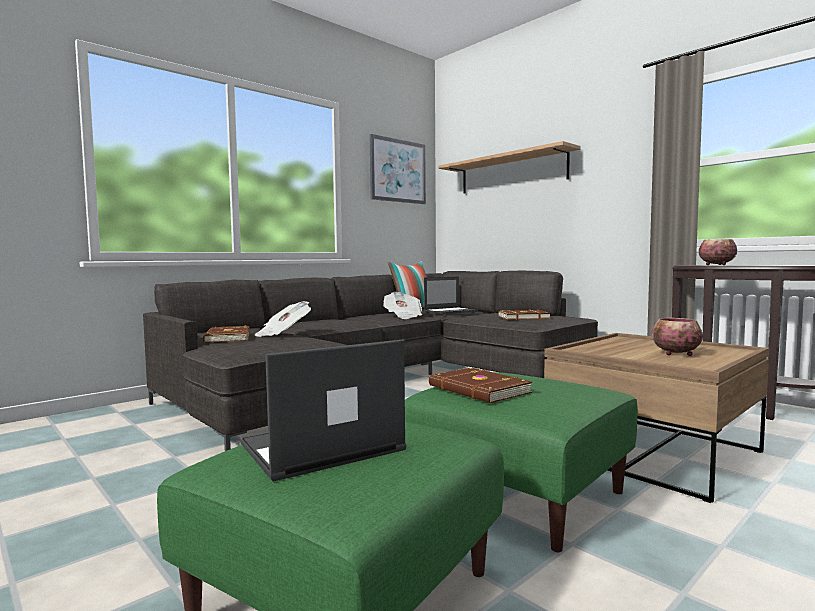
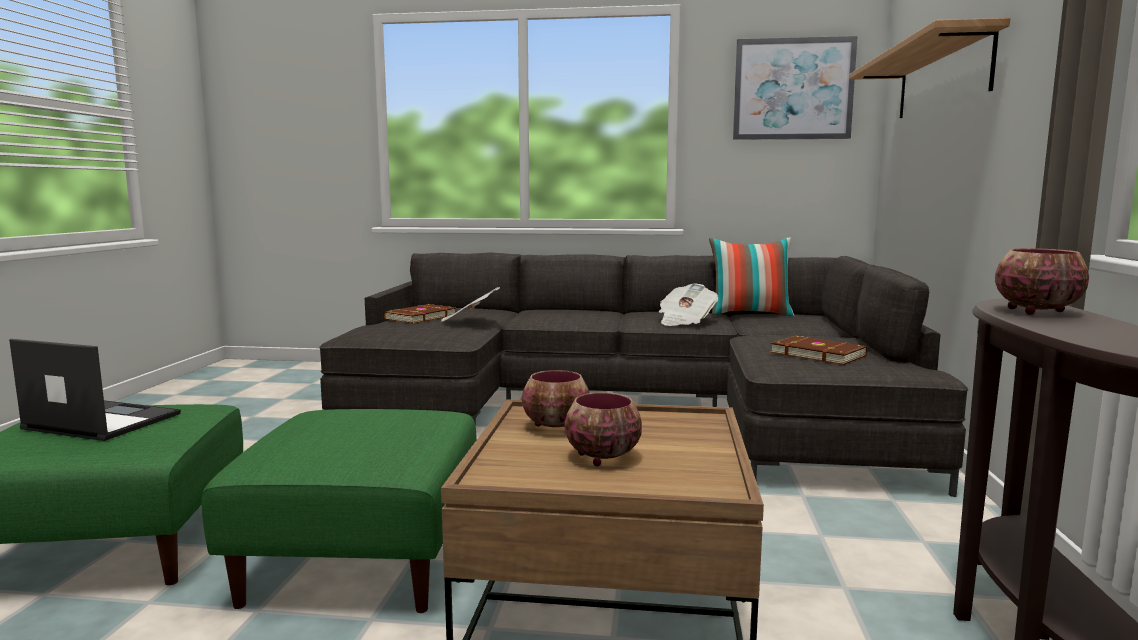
camera: 50 degrees right, 5 degrees up
(451, 311) = (786, 324): laptop -> none
(478, 390) = (334, 422): brown book -> none
(611, 352) = (557, 427): none -> bowl

